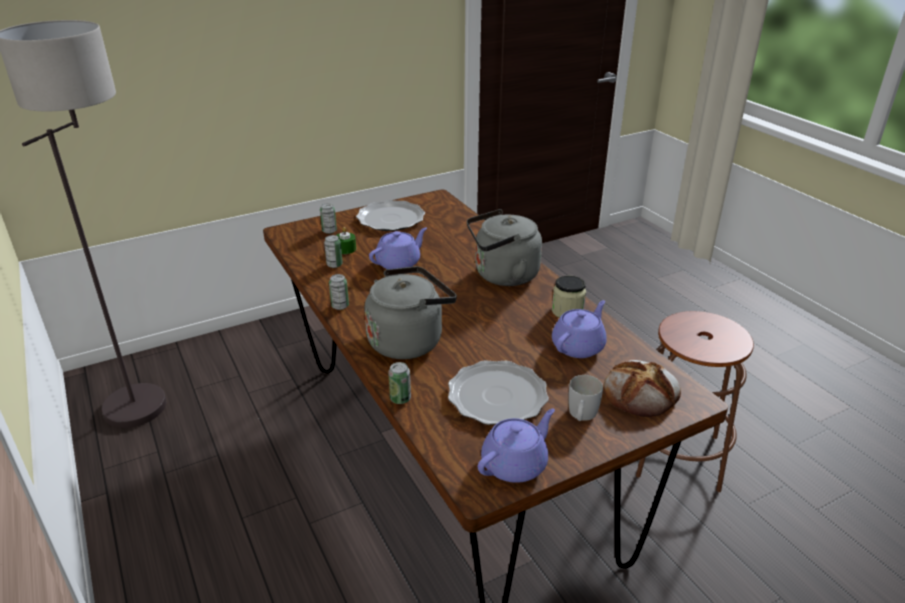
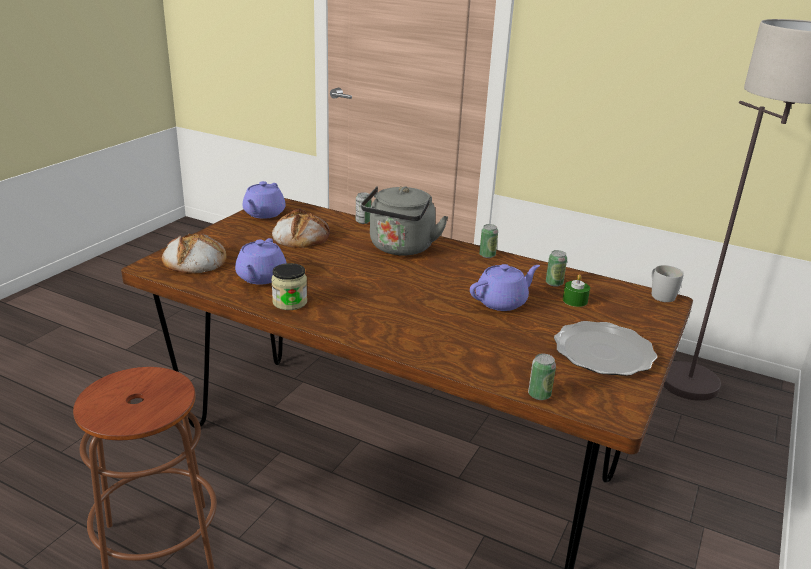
camera: 145 degrees right, 5 degrees down
(329, 231) = (630, 314): can -> can (539, 395)
(399, 263) = (502, 302): purple teapot -> purple teapot turned 135 degrees counterclockwise
(497, 396) = (300, 236): plate -> bread
(502, 275) = (385, 319): grey kettle -> none
(581, 416) = (234, 240): white mug -> white mug (660, 294)

